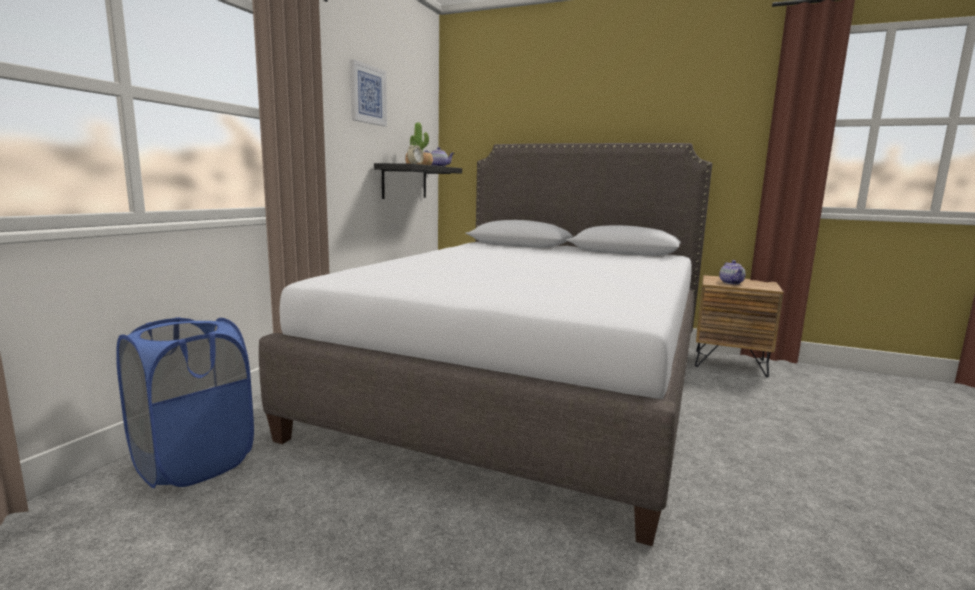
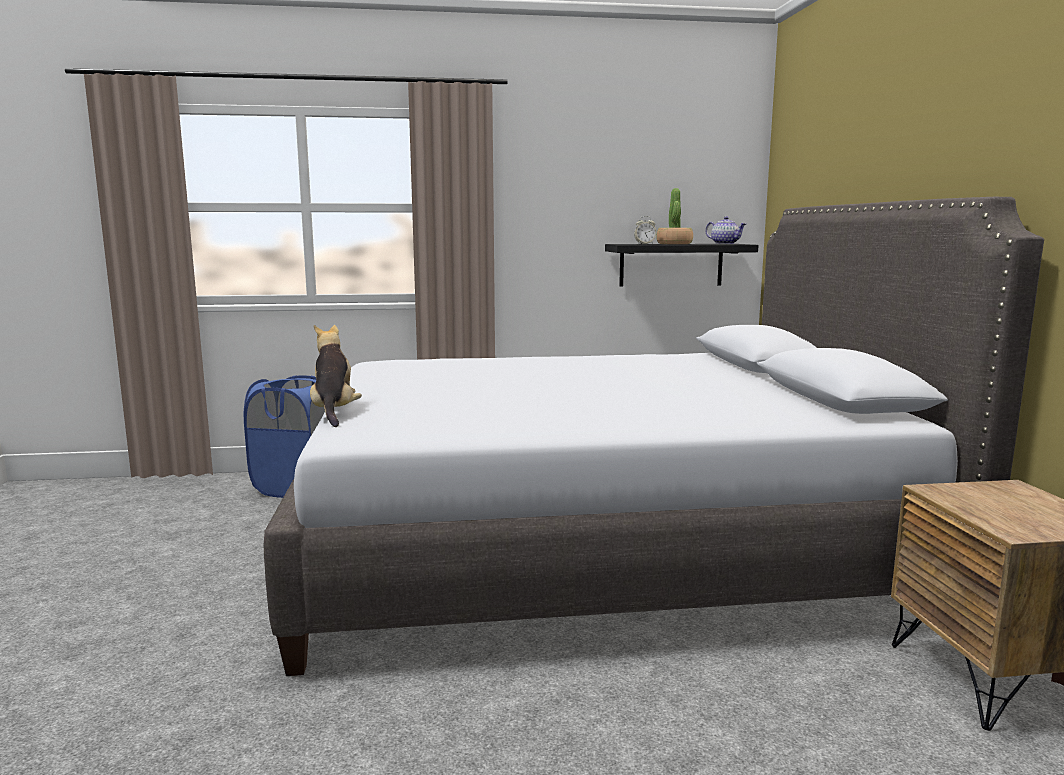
camera: 60 degrees right, 0 degrees up
(367, 94) = (597, 165): picture -> none
(535, 309) = (334, 412): none -> plush toy
(731, 283) = (983, 501): teapot -> none

